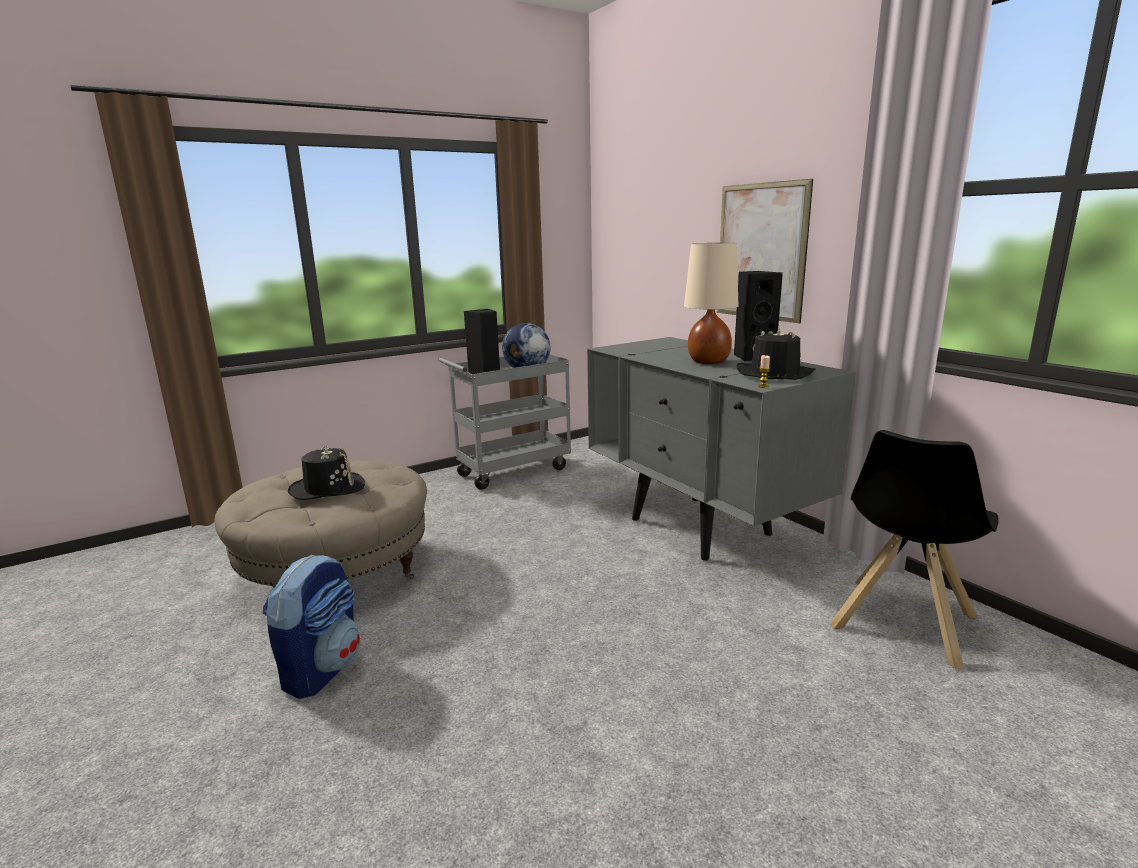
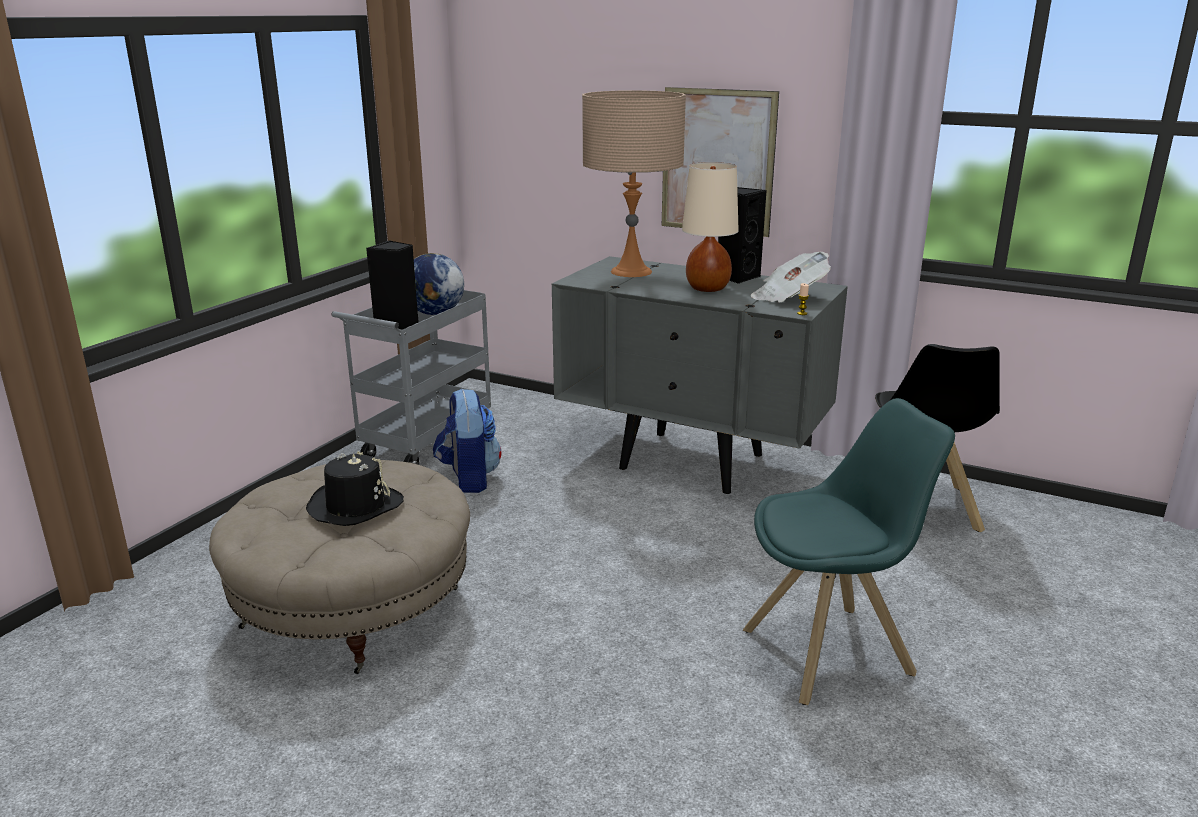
camera: 30 degrees left, 5 degrees up
(321, 669) = (475, 703): backpack -> backpack (468, 479)
(651, 738) = (829, 652): none -> turquoise chair
(665, 346) = (631, 271): none -> beige table lamp
(774, 374) = (788, 297): black hat -> newspaper

